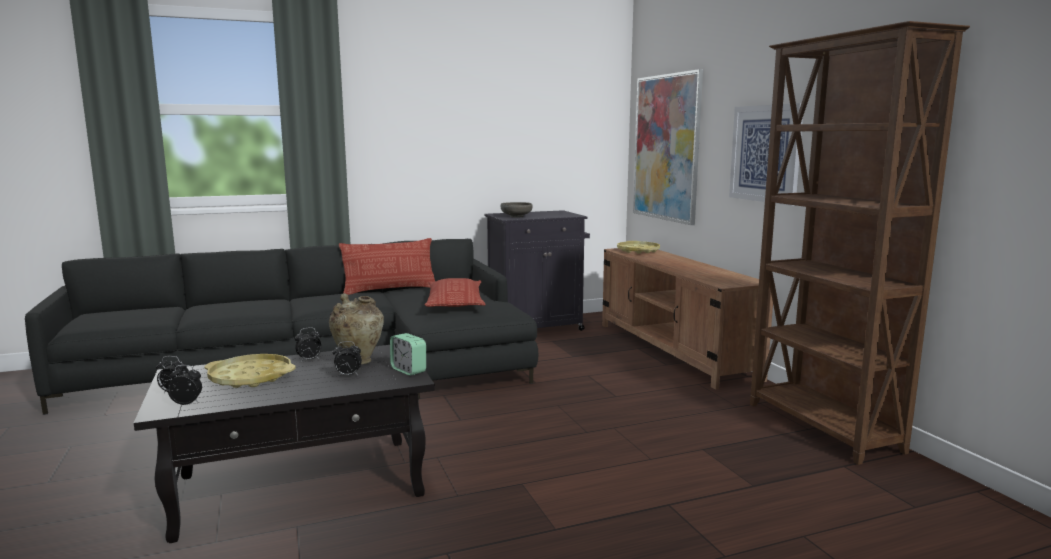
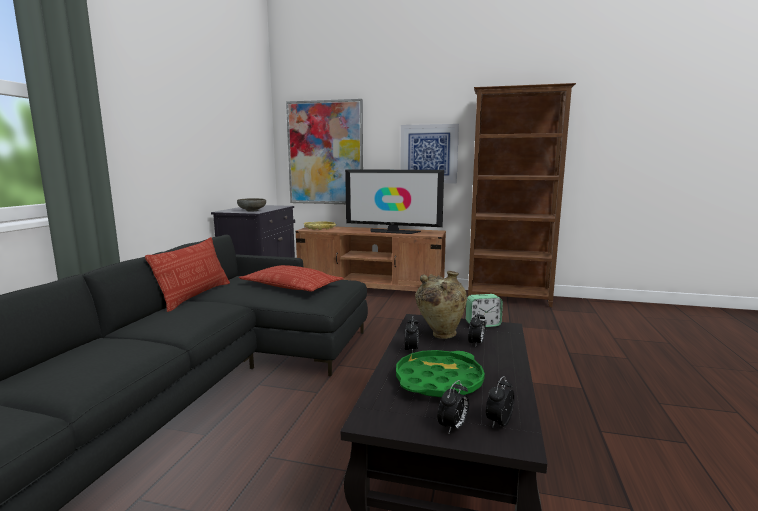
camera: 55 degrees left, 0 degrees up
(251, 377) = (438, 381): yellow tray -> green tray
(694, 270) = (393, 231): none -> television

